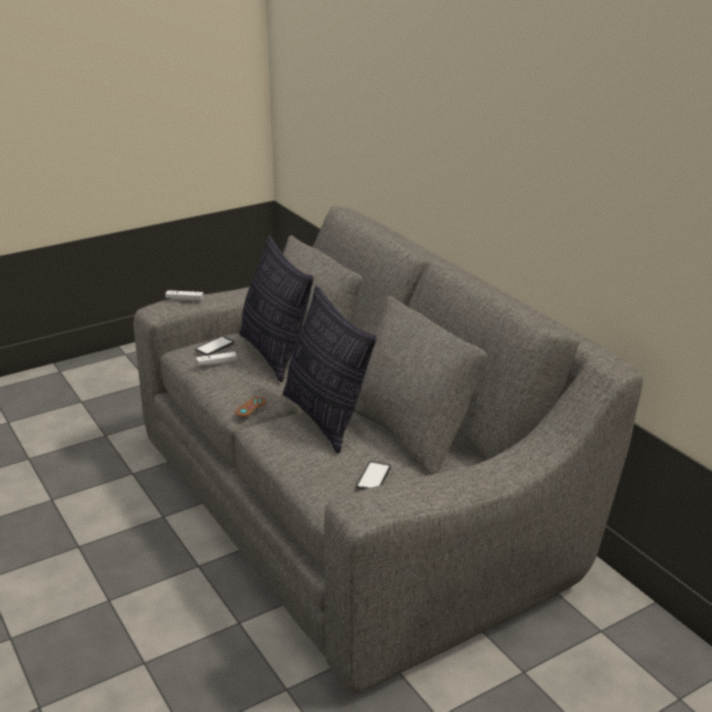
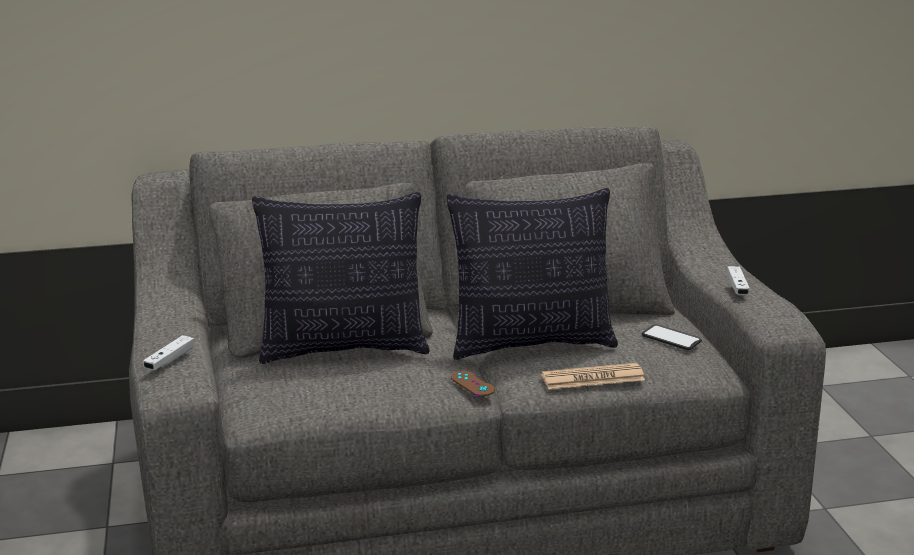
camera: 70 degrees left, 5 degrees down
(214, 346) = (280, 385): phone -> none
(217, 363) = (336, 389): white game controller -> white game controller (737, 287)
(284, 451) = (592, 378): none -> newspaper

